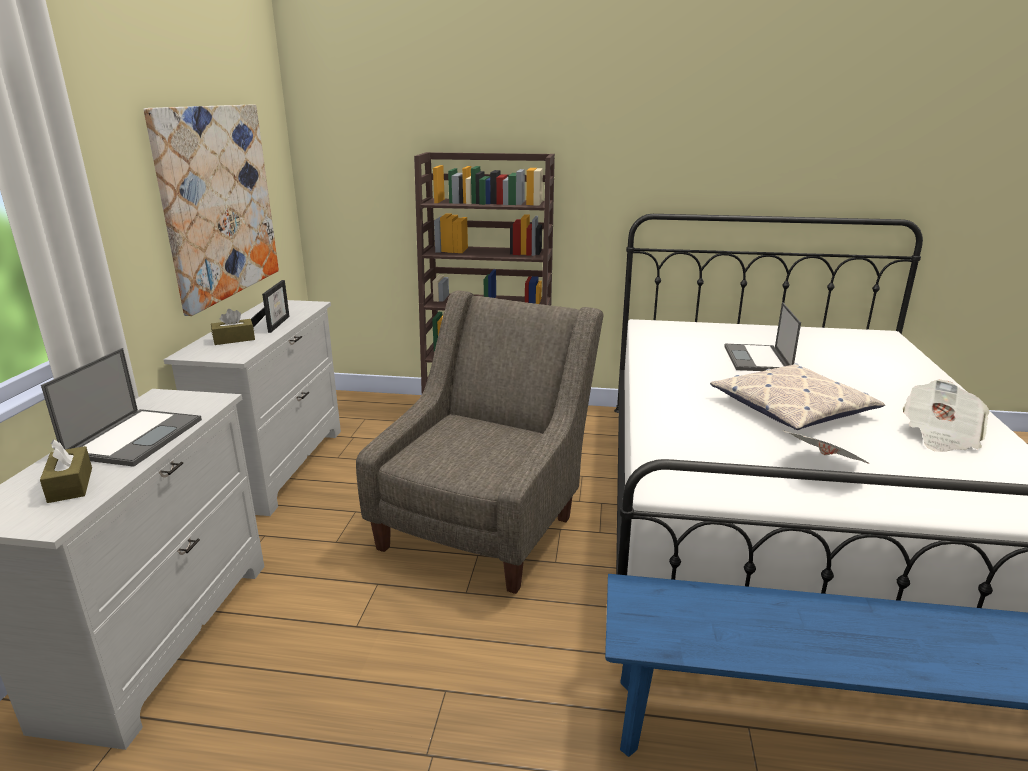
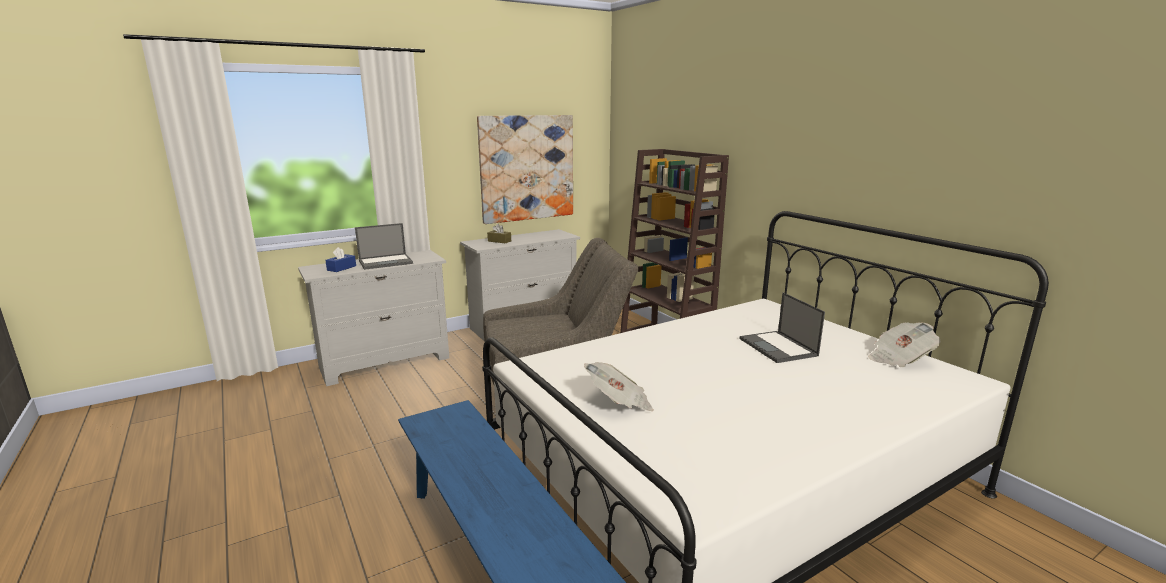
camera: 50 degrees right, 5 degrees down
(70, 485) = (341, 268): brown tissue box -> blue tissue box
(274, 324) = (530, 239): picture frame -> none
(757, 359) = (778, 347): laptop -> laptop turned 75 degrees counterclockwise
(792, 408) = (704, 375): pillow -> none
(940, 436) = (760, 436): newspaper -> newspaper (899, 359)

